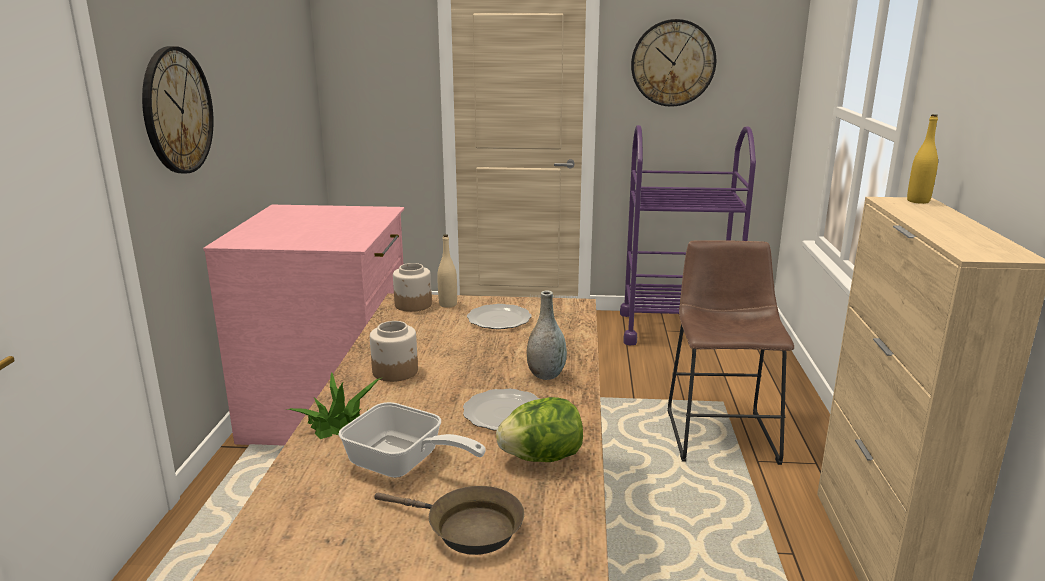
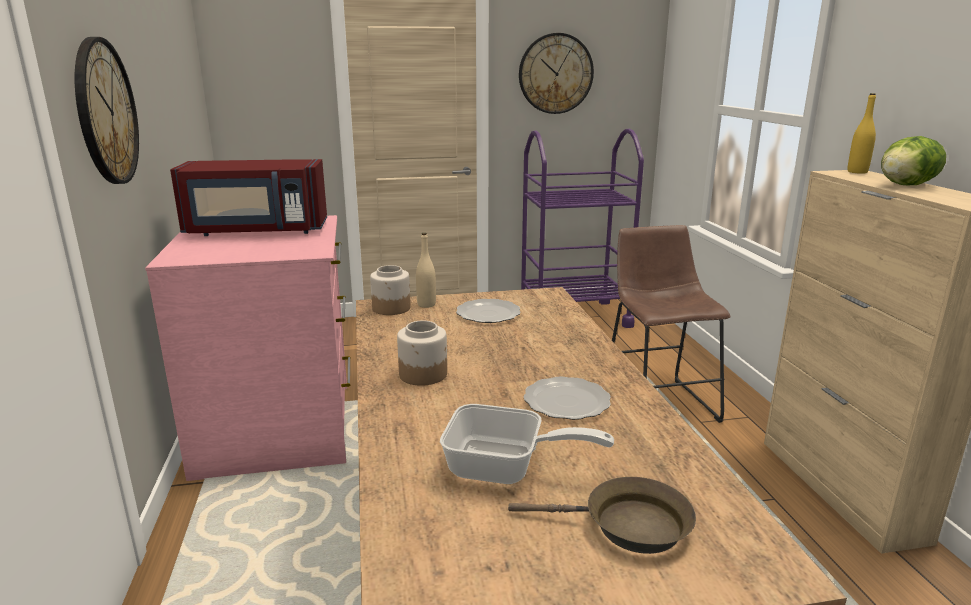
camera: 15 degrees left, 0 degrees up
(319, 219) = (256, 231): none -> red microwave
(338, 423) = (402, 435): potted plant -> none
(542, 458) = (639, 440): lettuce -> lettuce (905, 185)
(546, 375) = (576, 360): grey vase -> none

